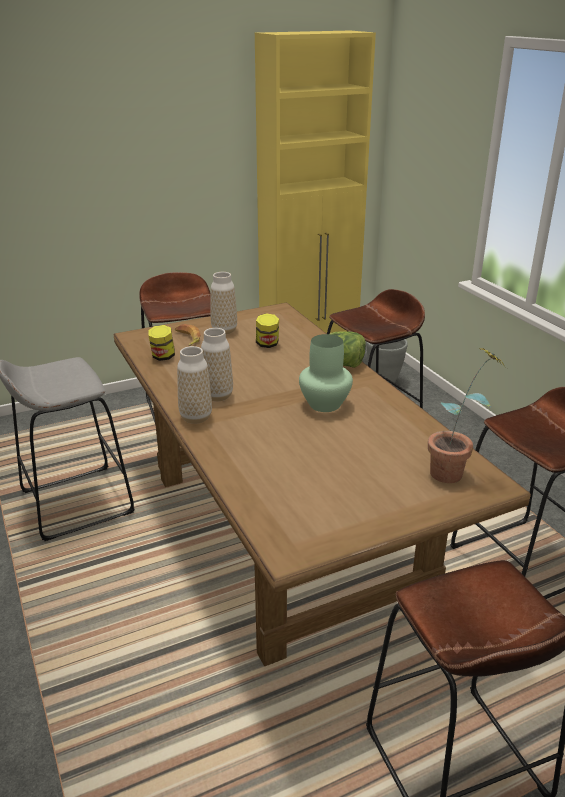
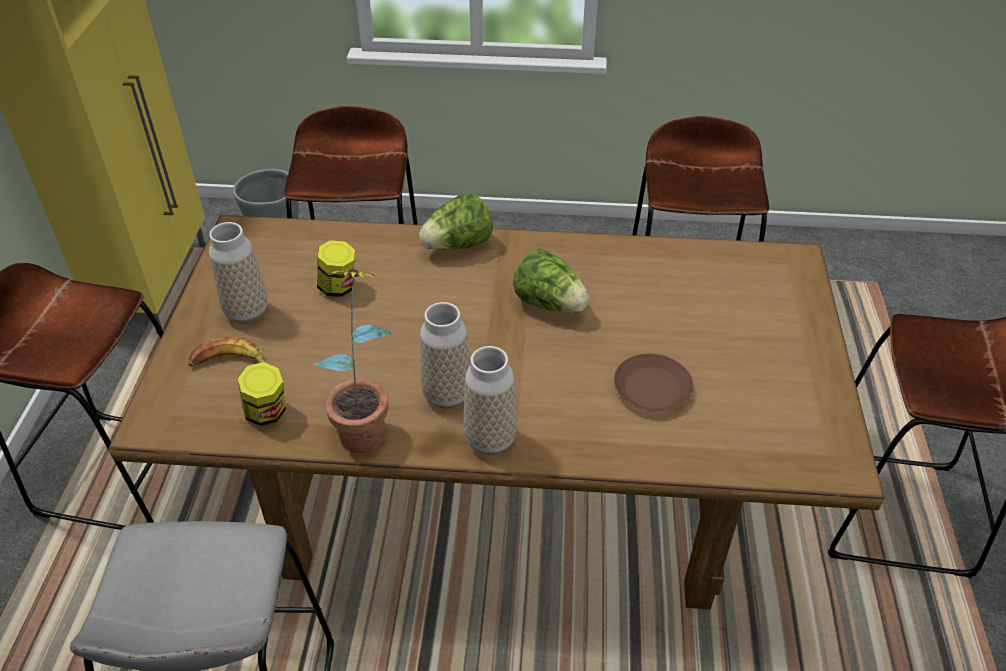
camera: 60 degrees left, 15 degrees up
(287, 458) = (652, 389): none -> brown plate
(325, 404) = (549, 304): green vase -> lettuce
(455, 471) = (757, 272): potted plant -> potted plant (366, 424)

